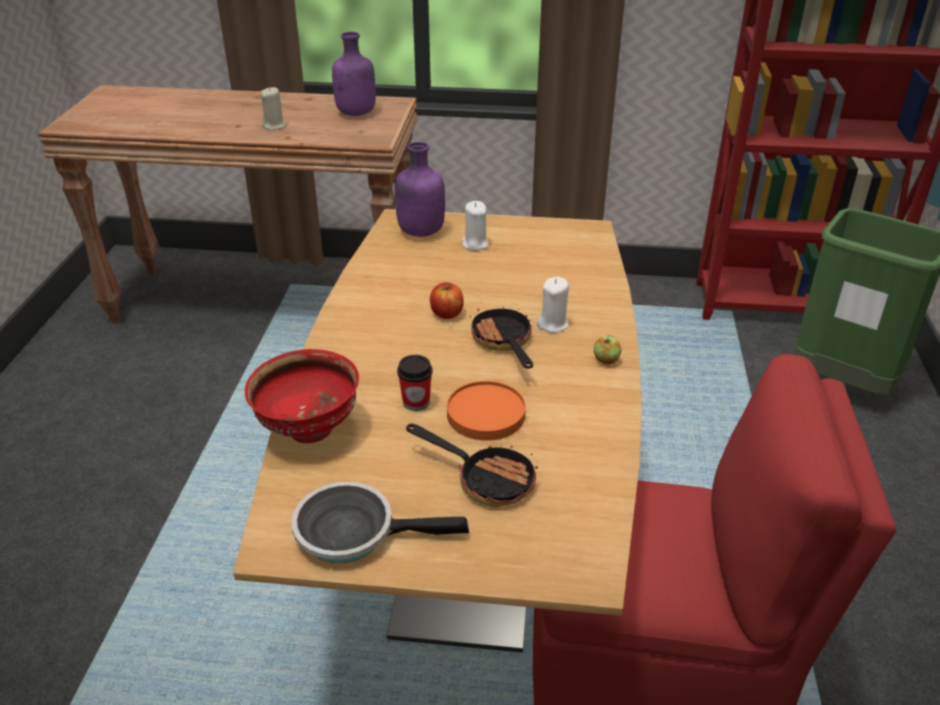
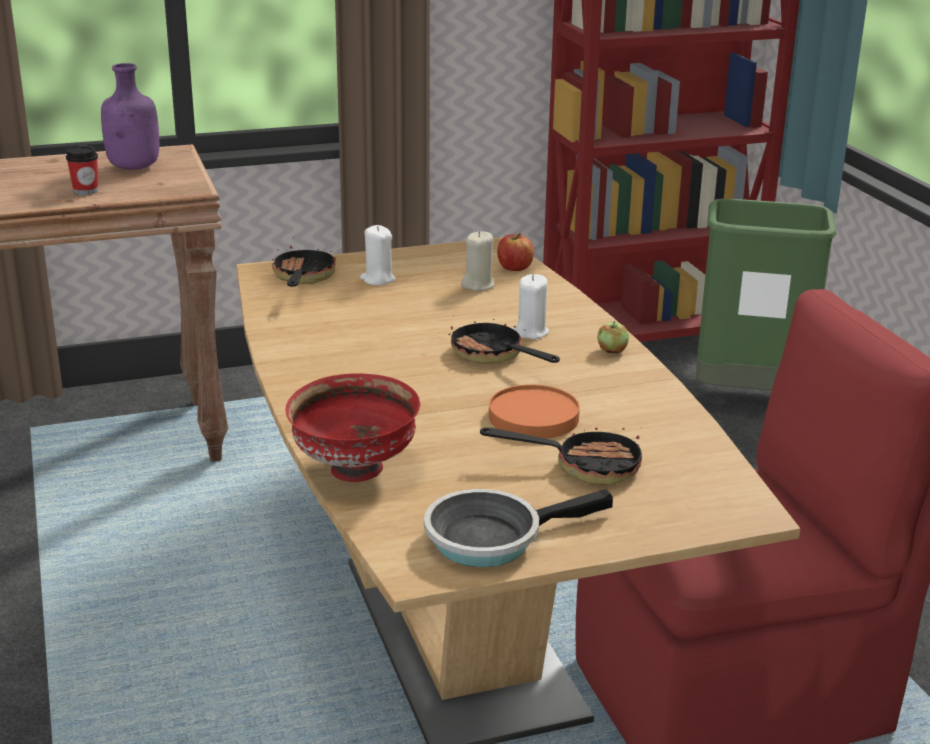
camera: 25 degrees left, 10 degrees down
(274, 126) = (38, 192): beige candle -> beige candle (478, 285)
(416, 402) = (450, 423): cup -> cup (85, 191)
(420, 232) = (302, 278): purple bottle -> frying pan
(446, 313) = (407, 344): apple -> apple (514, 268)

